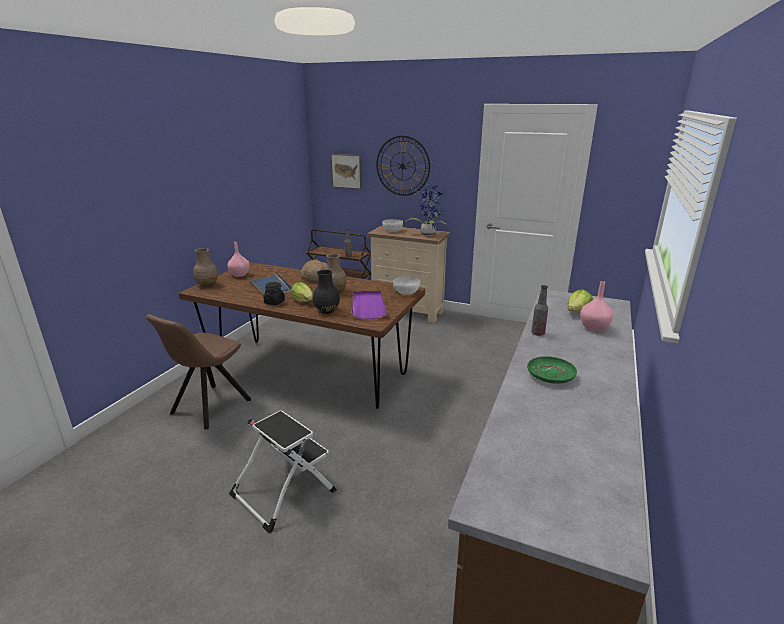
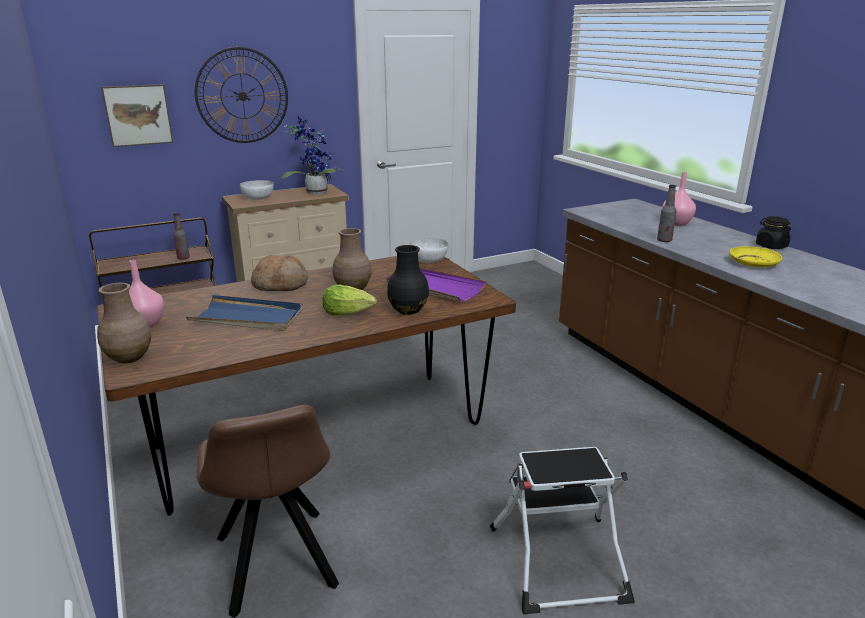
camera: 50 degrees left, 0 degrees up
(274, 302) = (315, 330): black jar -> black jar (771, 246)
(550, 376) = (753, 263): green plate -> yellow plate
(577, 312) = (636, 216): lettuce -> none

